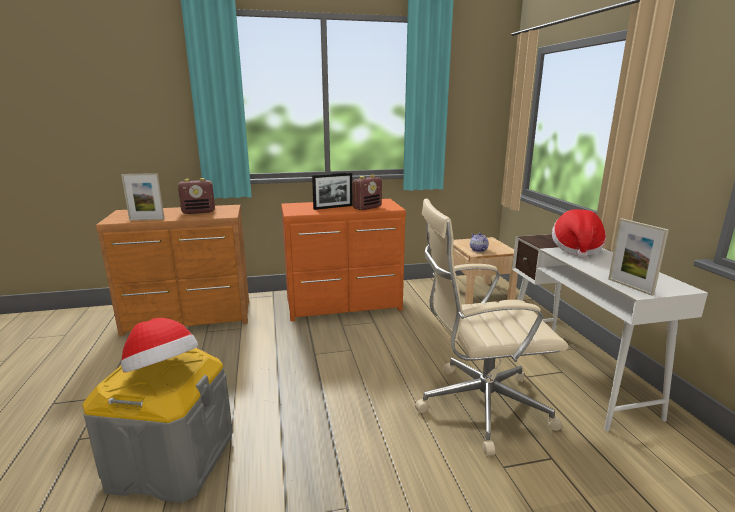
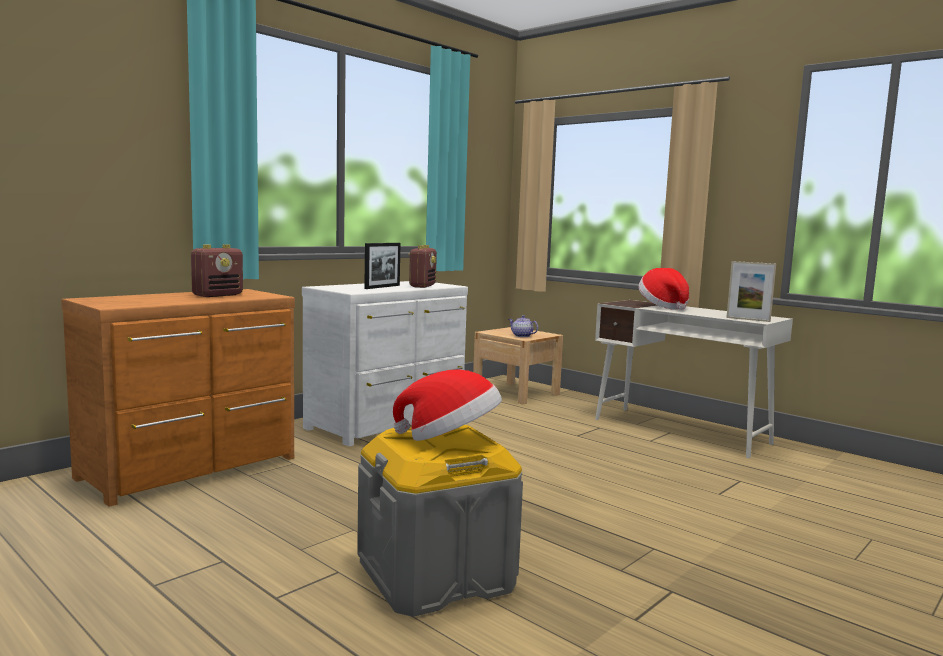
camera: 35 degrees left, 10 degrees down
(147, 219) = (168, 303): picture frame -> none
(344, 305) = (390, 423): orange dresser -> white dresser
(479, 406) = (646, 466): beige office chair -> none

